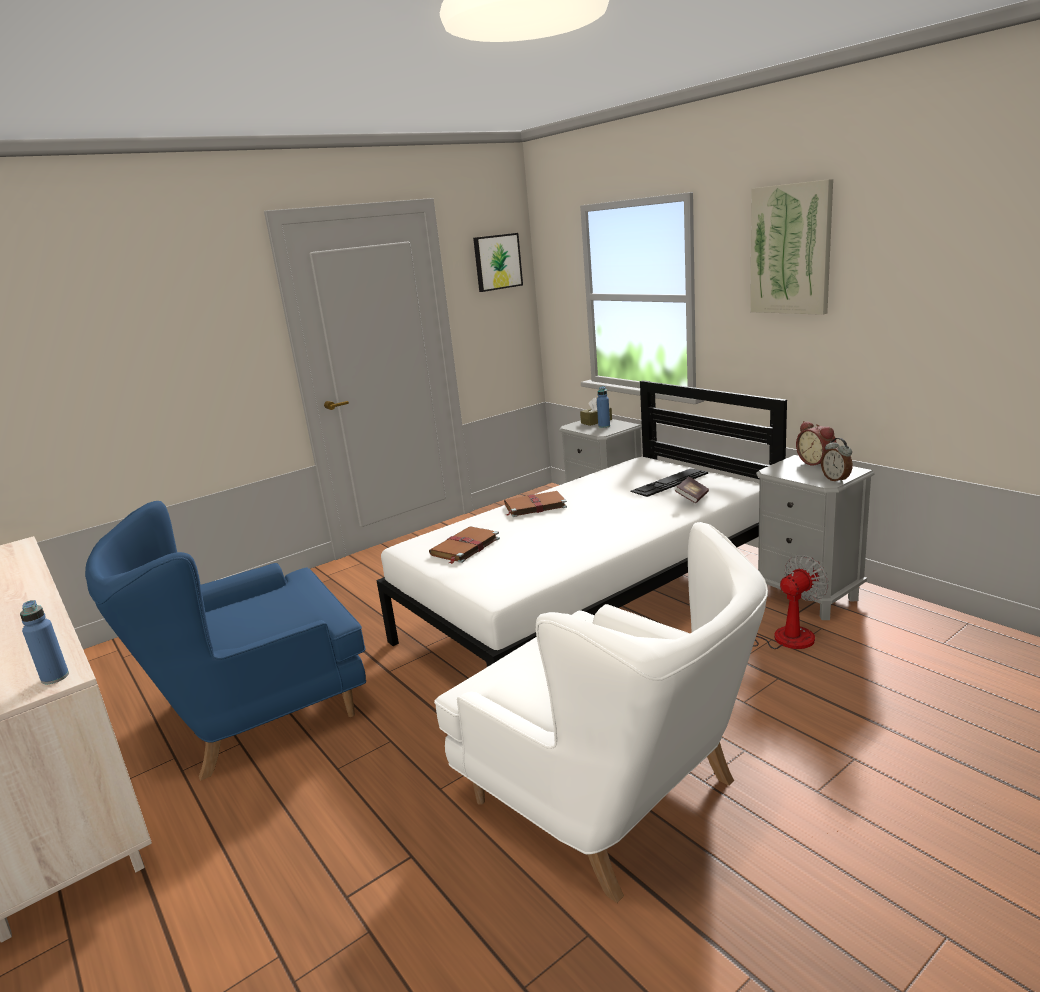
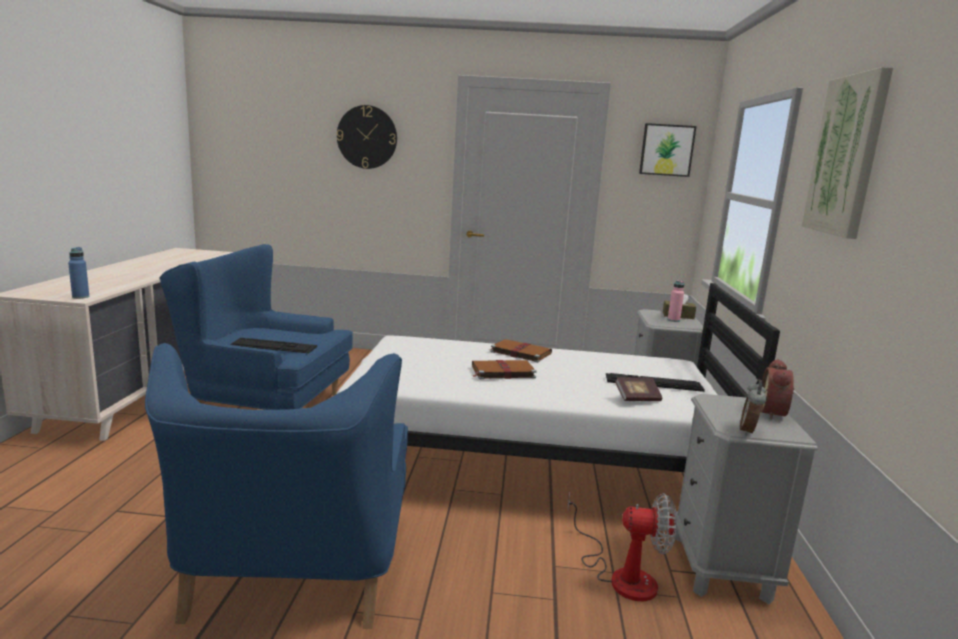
camera: 40 degrees right, 5 degrees down
(161, 315) = (367, 137): none -> wall clock
(282, 621) = (273, 346): none -> keyboard
(464, 547) = (419, 353): brown book -> brown book (502, 372)
(604, 426) = (673, 320): blue bottle -> pink bottle
(609, 795) = (295, 570): white armchair -> blue armchair

